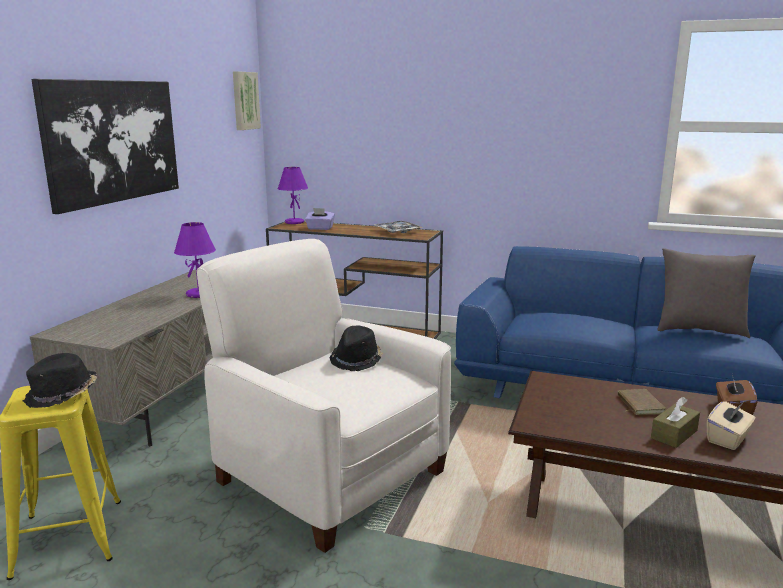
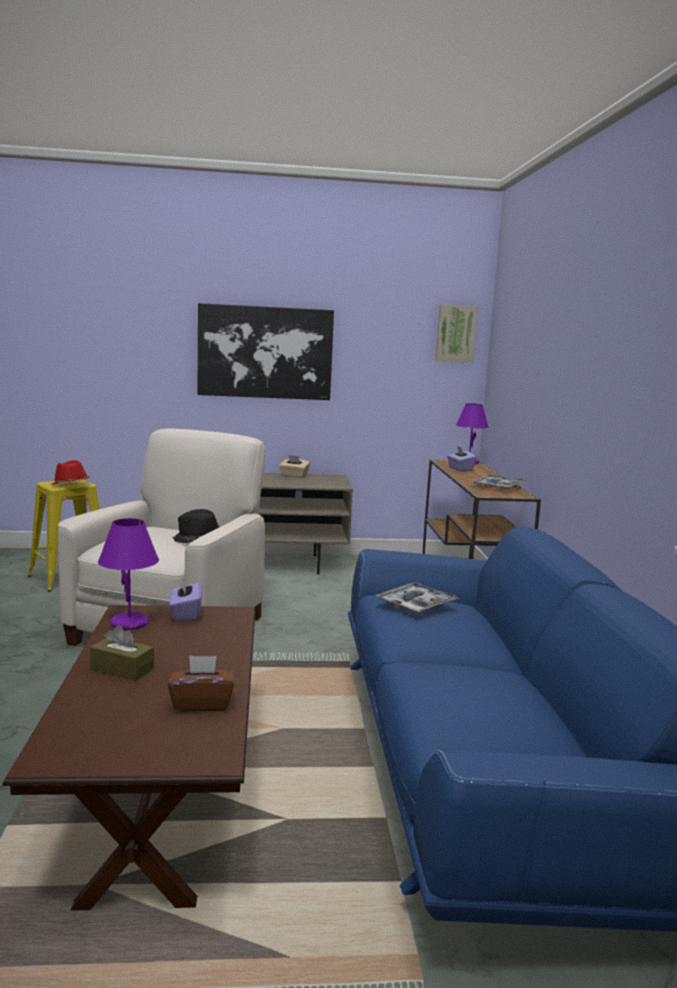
camera: 65 degrees right, 5 degrees down
(62, 395) = (70, 485): black hat -> red hat
(199, 294) = (278, 483): purple table lamp -> purple table lamp (130, 623)
(547, 398) = (185, 614): none -> purple tissue box
(556, 319) = (416, 605): none -> tray
(638, 404) = (191, 653): brown book -> none
(699, 330) = (488, 691): grey pillow -> none
(728, 439) = (120, 696): beige tissue box -> beige tissue box (294, 476)

